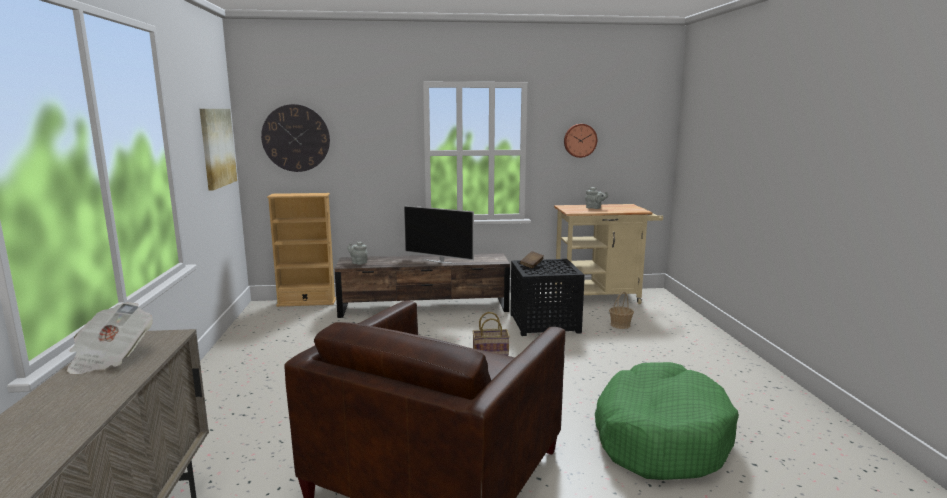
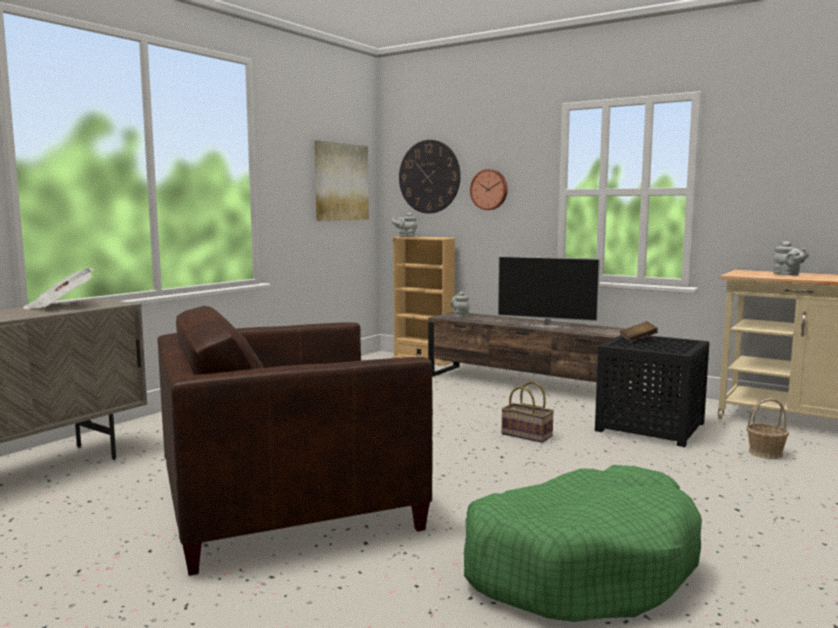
camera: 40 degrees right, 5 degrees down
(279, 194) = (405, 236): none -> grey teapot
(440, 261) = (546, 326): television -> television turned 45 degrees counterclockwise
(580, 140) = (783, 172): wall clock -> wall clock (489, 189)

